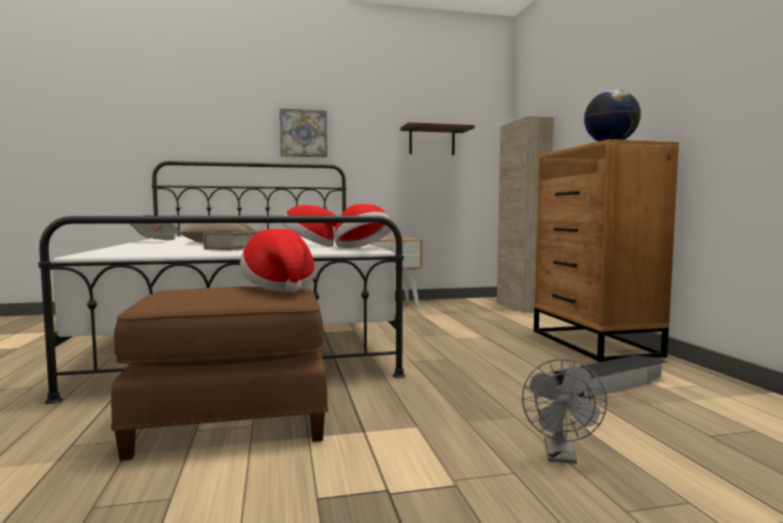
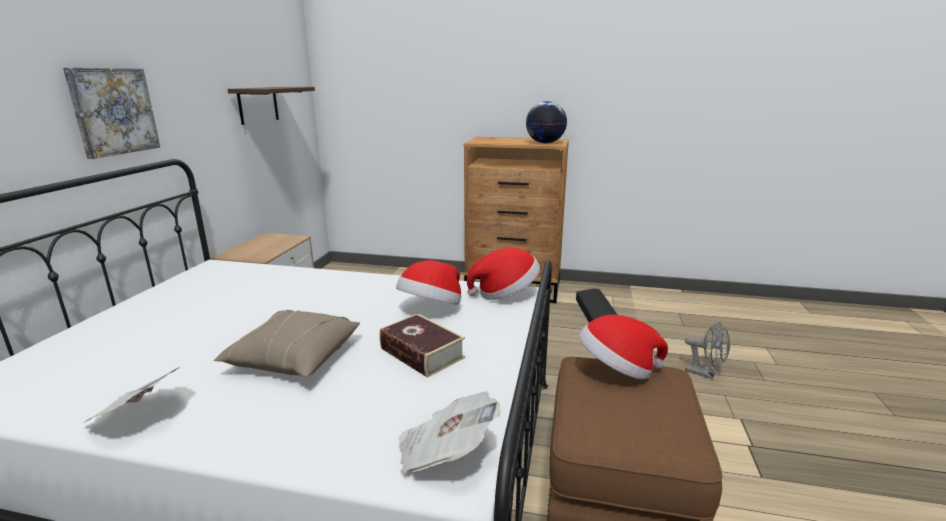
camera: 65 degrees left, 15 degrees up
(117, 253) = (445, 453): none -> newspaper
(520, 306) = (378, 270): beige cabinet -> none

